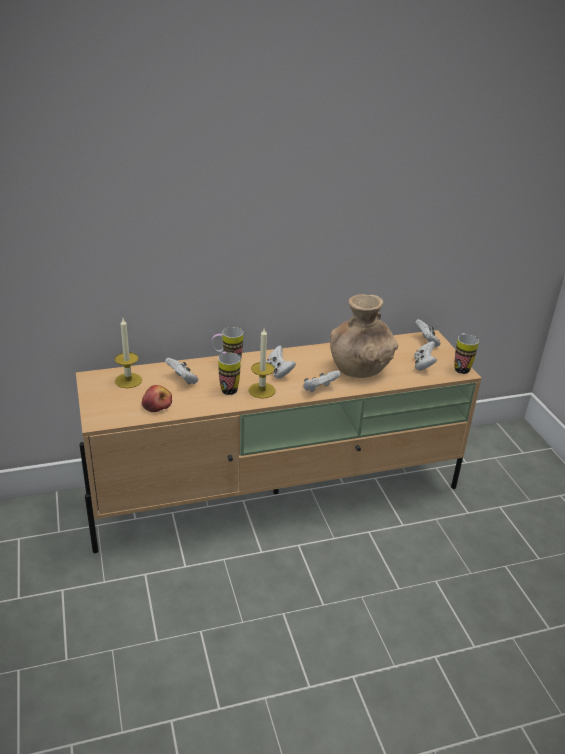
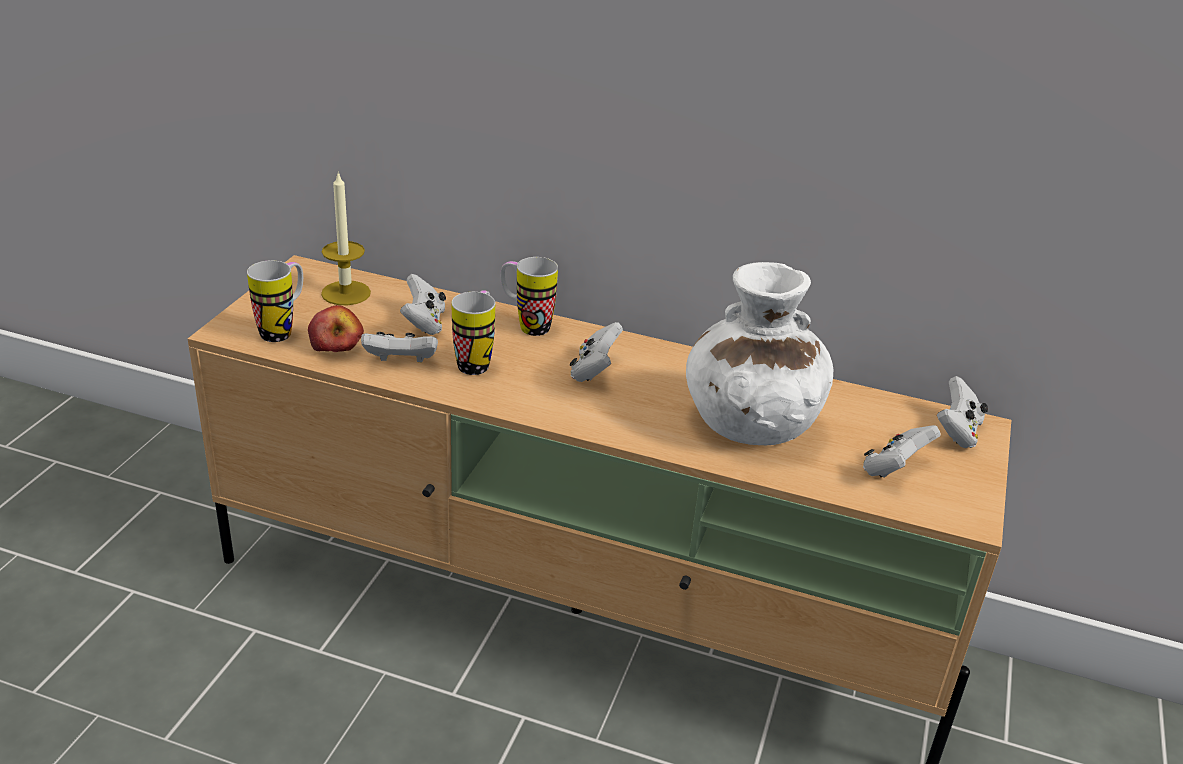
camera: 35 degrees right, 0 degrees up
(262, 390) = (525, 388): candle -> none
(319, 389) = (628, 428): white game controller -> white game controller (401, 363)
(359, 369) = (750, 424): brown vase -> white vase
(460, 367) = (975, 506): mug -> mug (283, 330)

